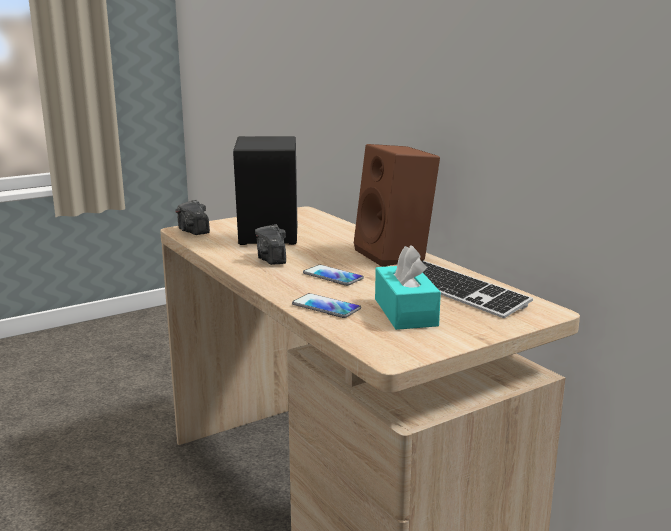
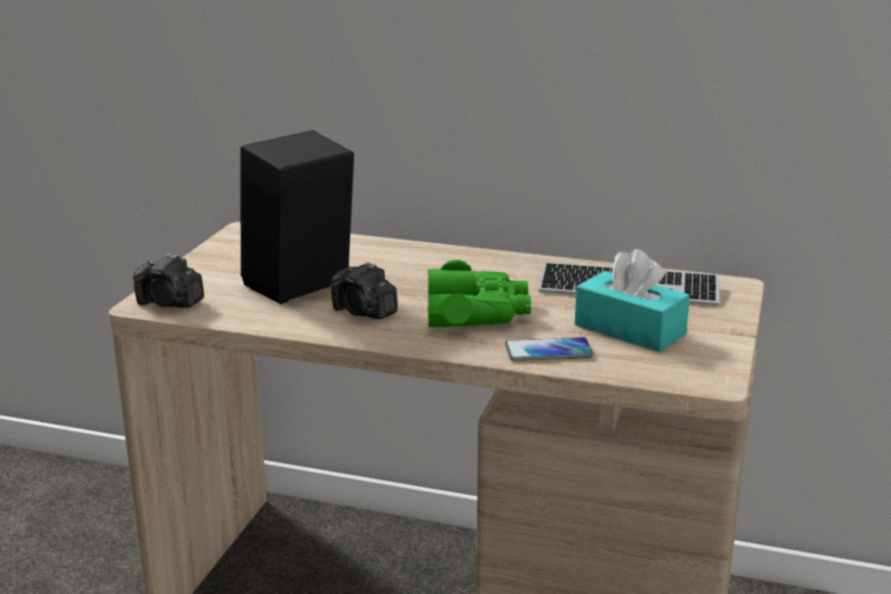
camera: 40 degrees left, 5 degrees up
(333, 276) = (476, 312): phone -> green binoculars
(396, 255) = (483, 263): brown speaker -> none

